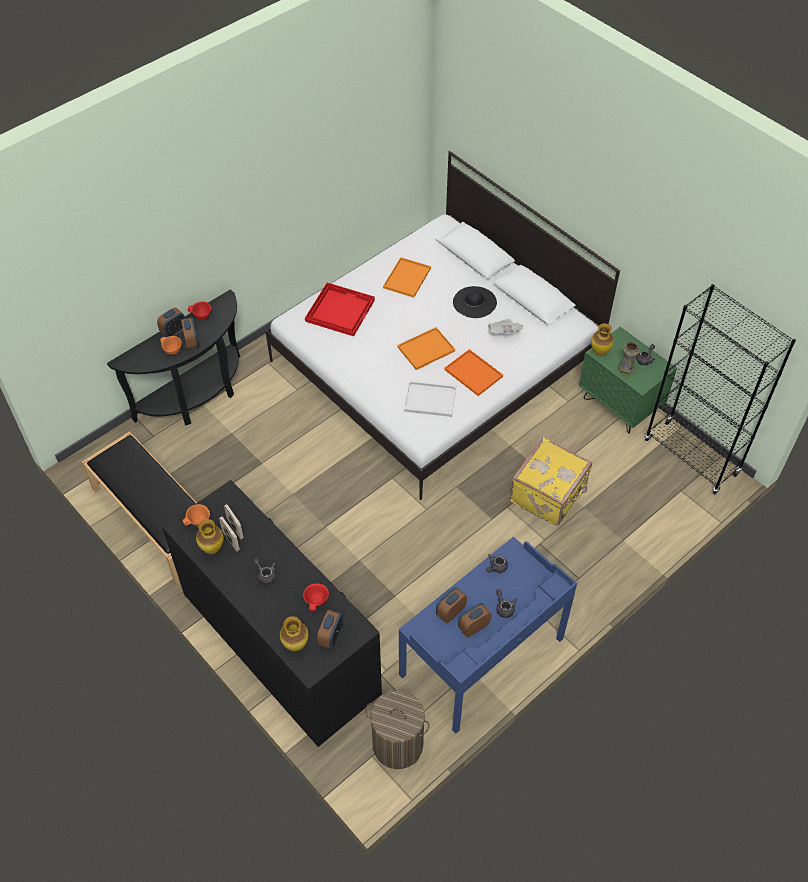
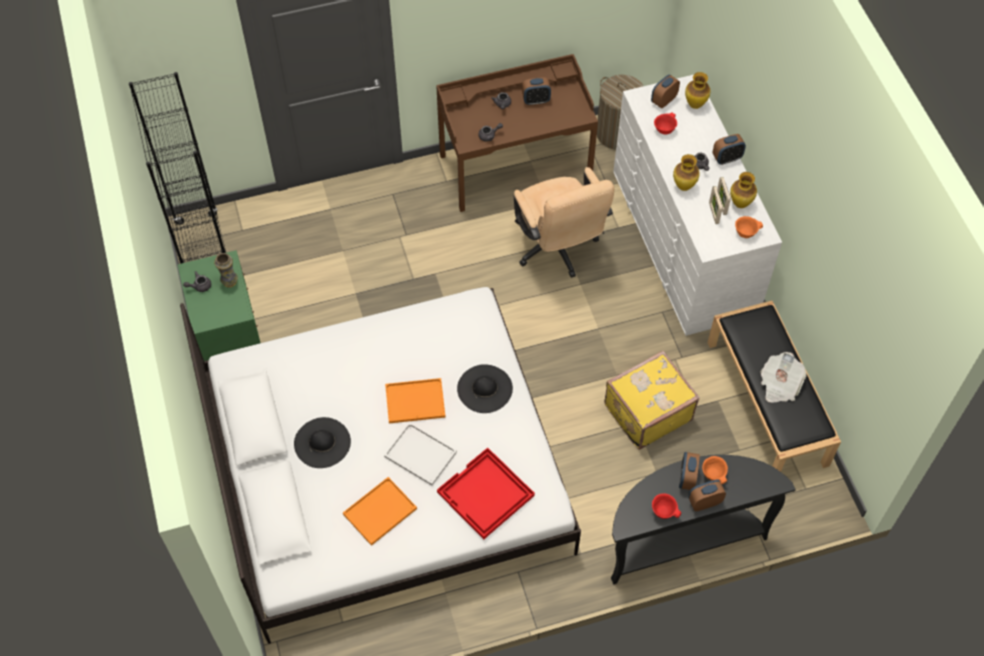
camera: 155 degrees left, 5 degrees up
(280, 642) = (683, 242): black dresser -> white dresser
(379, 376) = (484, 388): none -> black hat
(396, 585) = (557, 249): none -> beige office chair
(431, 399) = (445, 339): white tray -> white tray (419, 454)
(450, 612) = (548, 117): alarm clock -> alarm clock (727, 158)
(474, 373) = (381, 351): orange tray -> none
(482, 657) = (515, 166): blue desk -> brown desk
(504, 333) = (316, 387): newspaper -> newspaper (779, 385)
(549, 494) = (365, 274): yellow suitcase -> yellow suitcase (646, 411)
(599, 352) = (239, 312): vase -> vase (684, 187)

